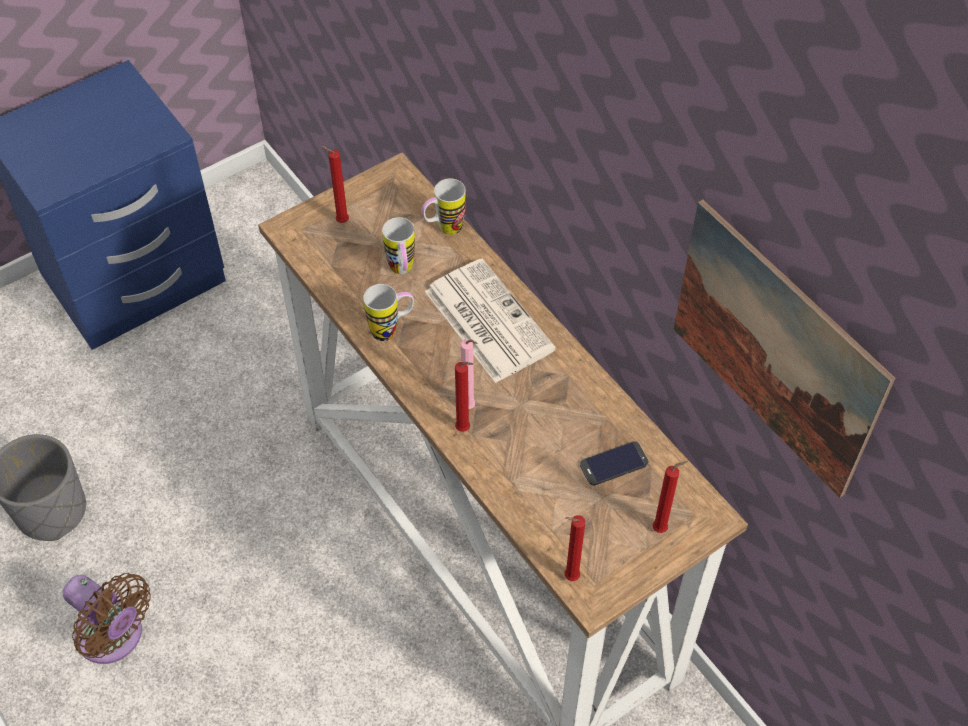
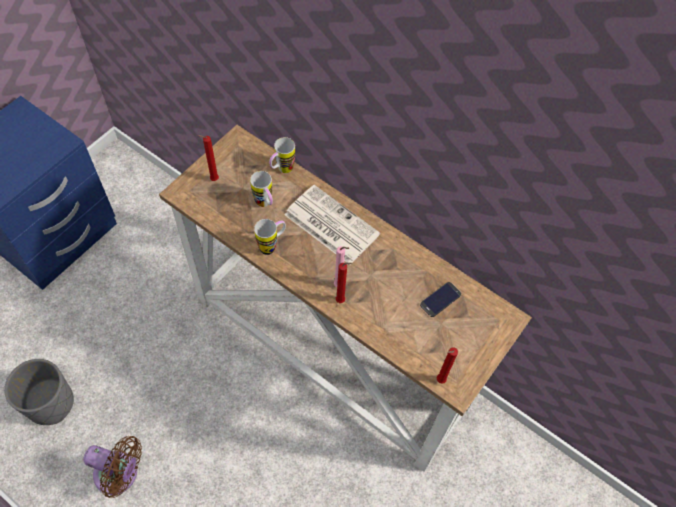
camera: 20 degrees left, 5 degrees up
(662, 528) = (483, 334): red candle -> none
(774, 349) = (559, 215): picture -> none

